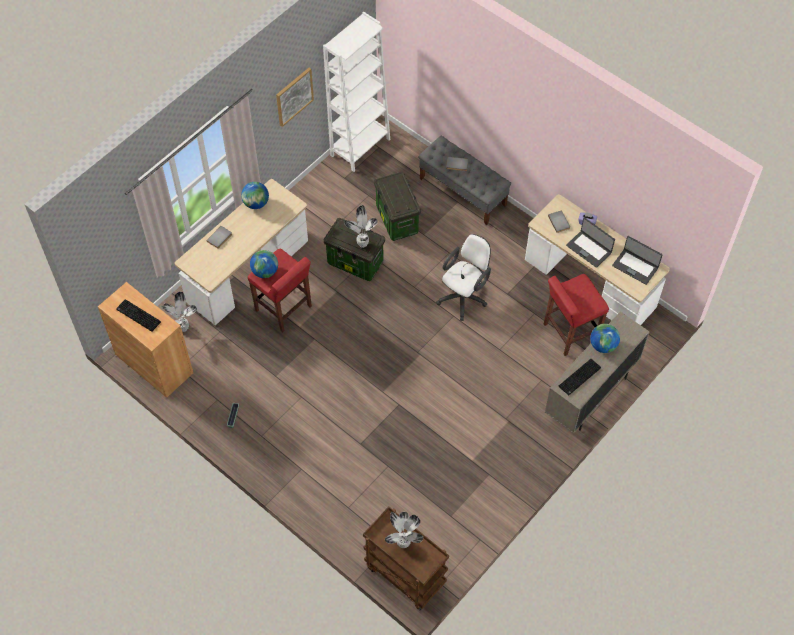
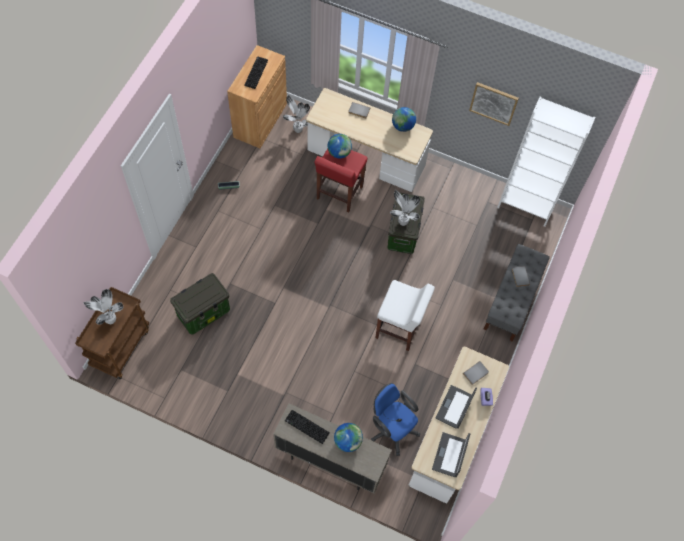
camera: 70 degrees right, 5 degrees up
(396, 219) = (460, 253): storage box -> storage box (204, 312)
(464, 296) = (399, 328): white office chair -> white stool
(569, 332) = (392, 428): red stool -> blue office chair

